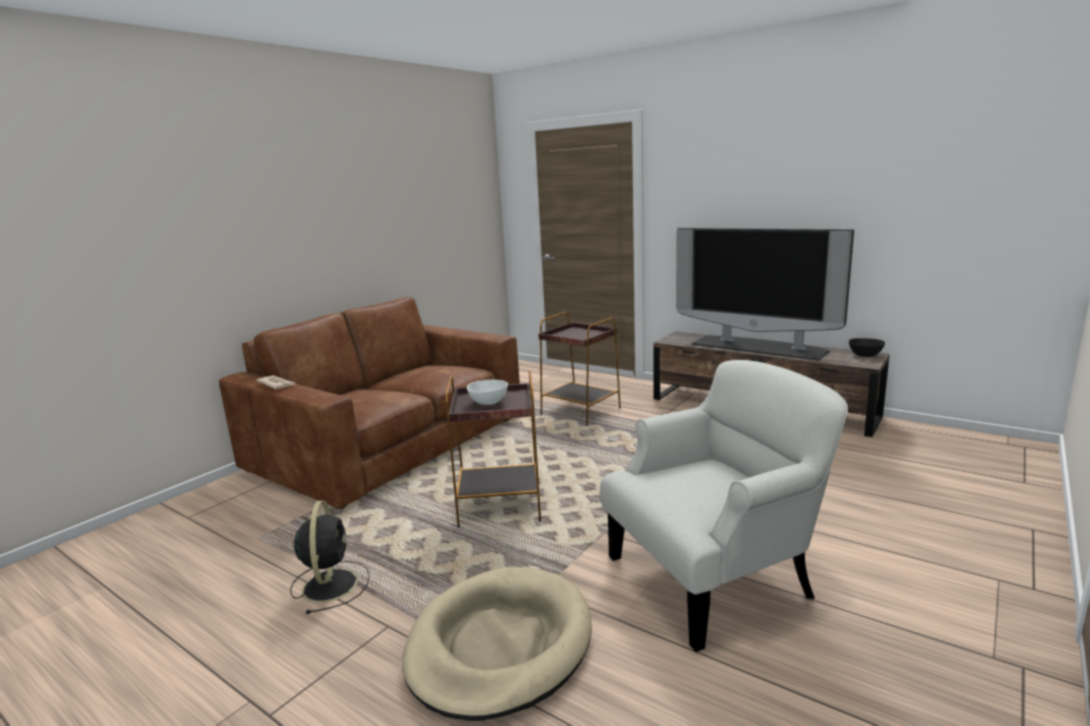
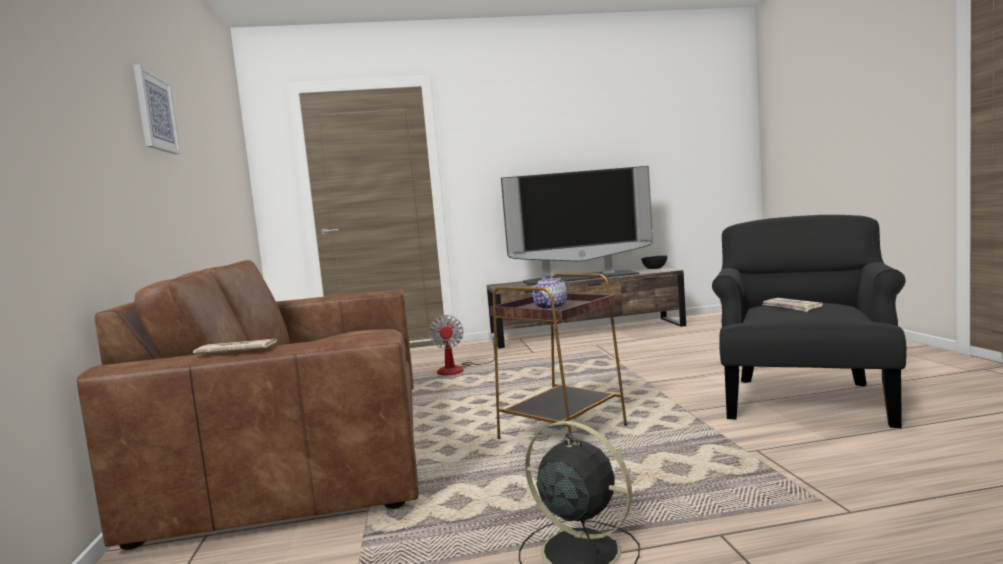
camera: 45 degrees left, 10 degrees down
(339, 195) = (155, 112): none -> picture
(489, 403) = (551, 307): white bowl -> teapot
(499, 645) = (820, 489): beige dog bed -> none
(581, 411) = (458, 369): brown side table -> fan
(703, 477) = (791, 307): none -> newspaper
(714, 576) = (804, 399): white armchair -> black armchair

